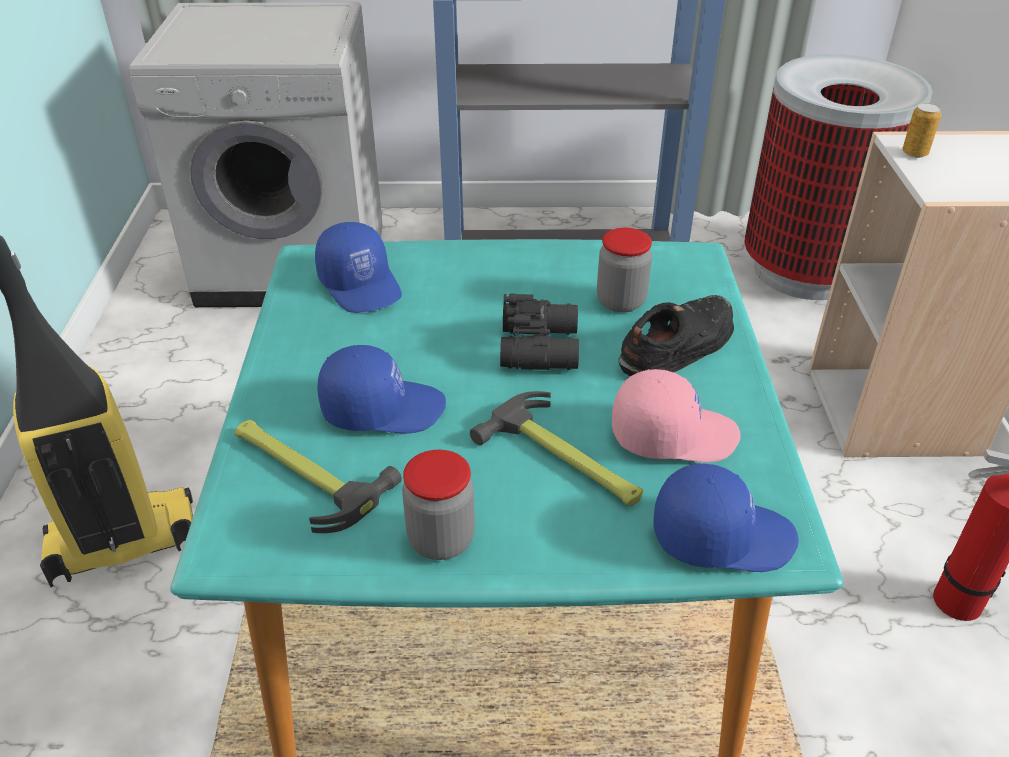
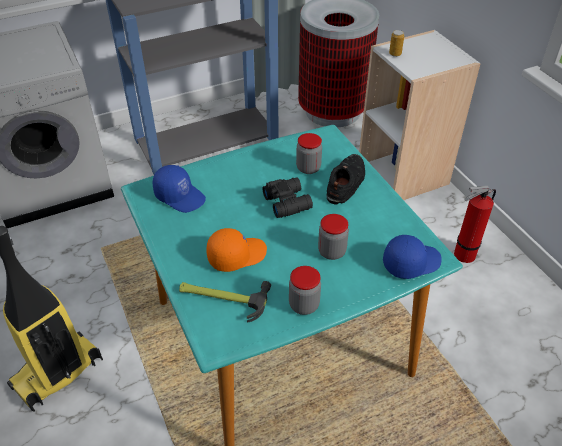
camera: 25 degrees left, 5 degrees up
(383, 407) = (236, 255): blue cap -> orange cap
(566, 459) = (332, 251): hammer -> jar
(673, 434) = (367, 225): pink cap -> none

